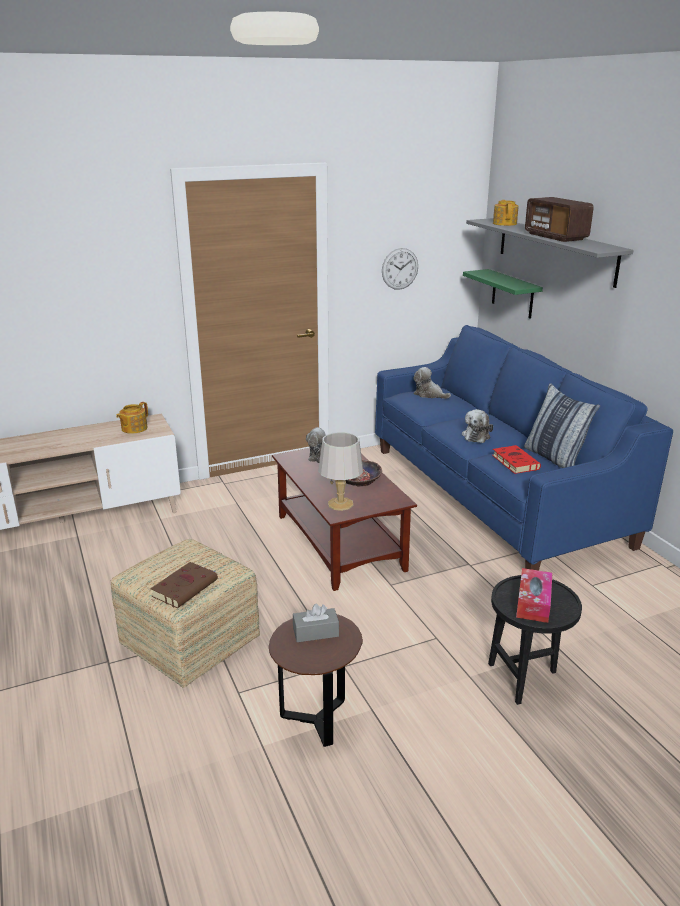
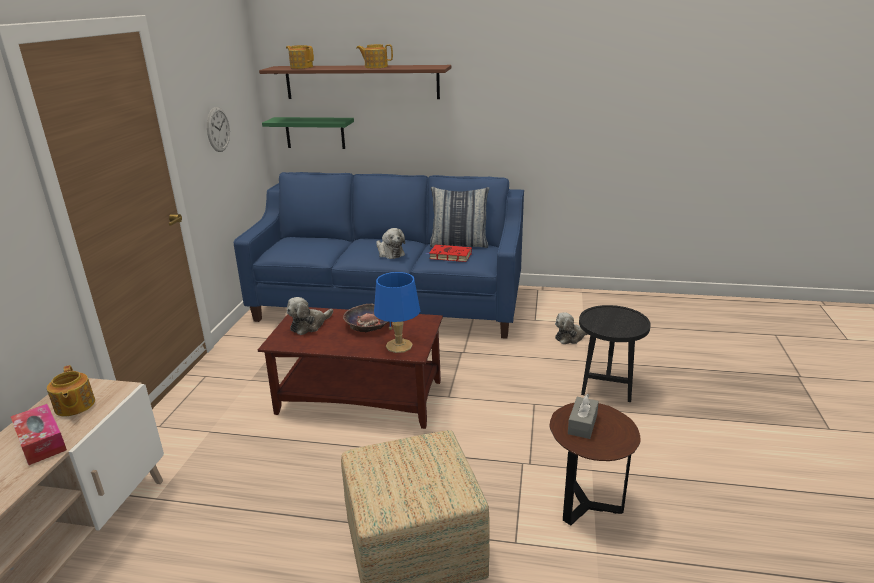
camera: 55 degrees left, 0 degrees up
(186, 587) = (445, 478): brown book -> none
(341, 504) = (399, 346): grey table lamp -> blue table lamp
(429, 394) = (292, 244): plush toy -> plush toy (571, 337)
(533, 602) = (617, 322): tissue box -> tissue box (41, 441)
(555, 236) = (375, 67): radio -> teapot
(555, 250) = (361, 82): grey shelf -> brown shelf

